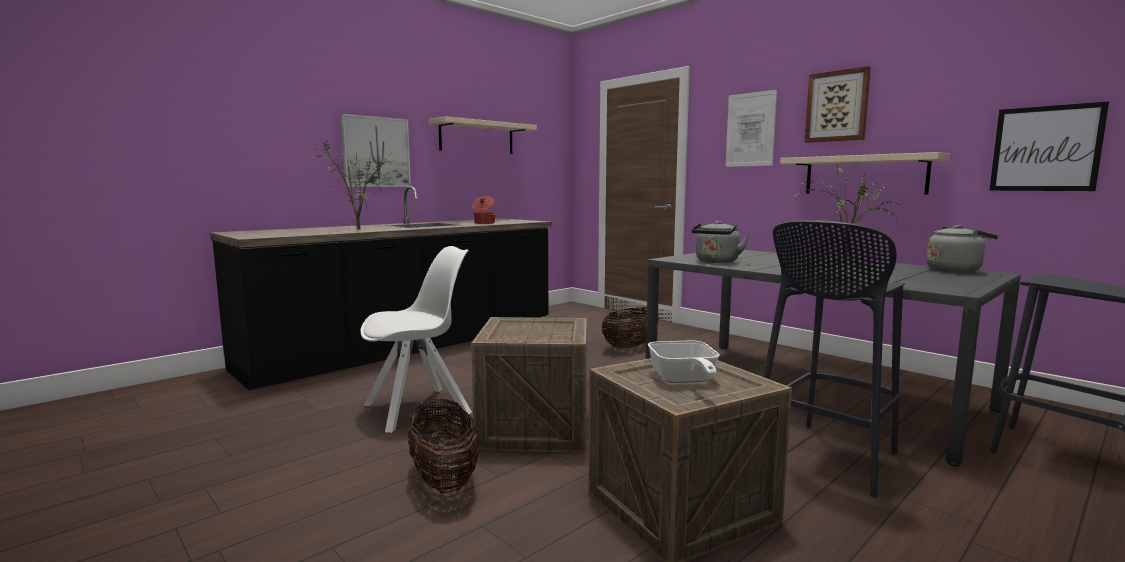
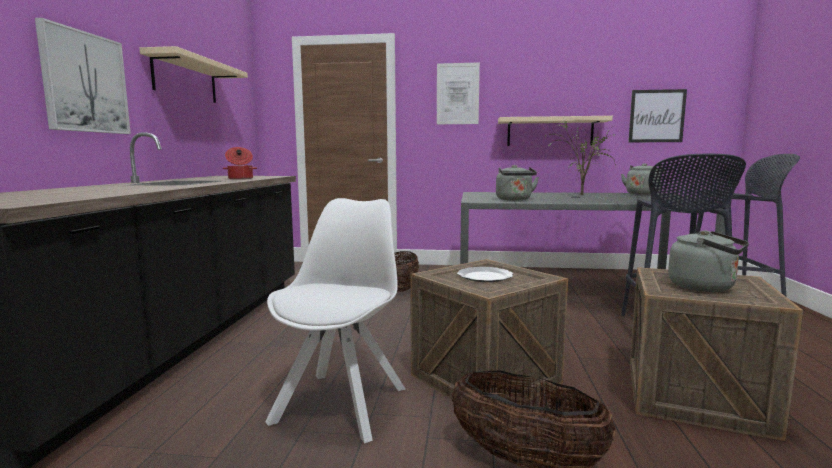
camera: 40 degrees left, 0 degrees up
(355, 229) = (121, 189): potted plant -> none
(535, 330) = (485, 276): none -> plate
(683, 380) = (705, 287): frying pan -> grey kettle
(837, 106) = (528, 80): picture -> none

